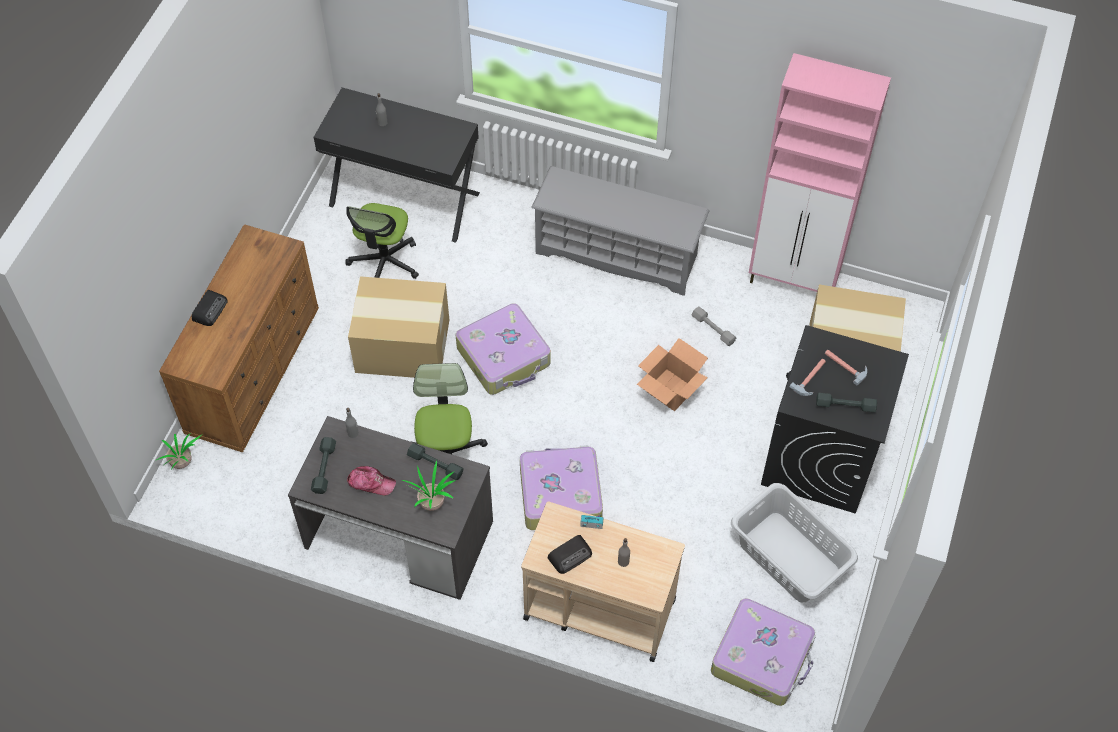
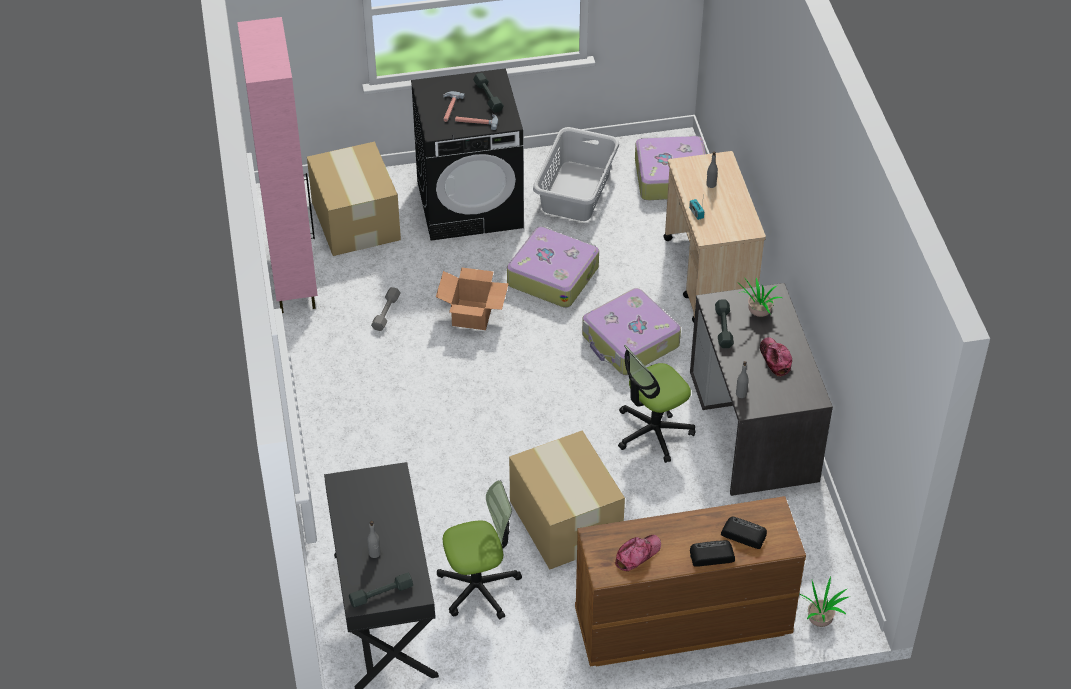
camera: 120 degrees left, 10 degrees down
(249, 265) = (637, 554): none -> cap
(324, 468) = (789, 395): grey dumbbell -> grey dumbbell (381, 594)
(504, 357) = (521, 440): suitcase -> suitcase (553, 275)
(570, 555) = (732, 214): radio -> radio (743, 534)
(618, 254) = (343, 411): grey shoe rack -> none

